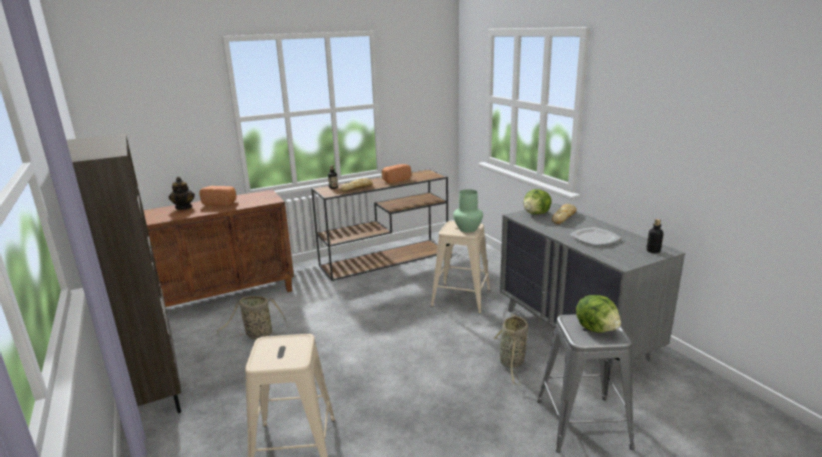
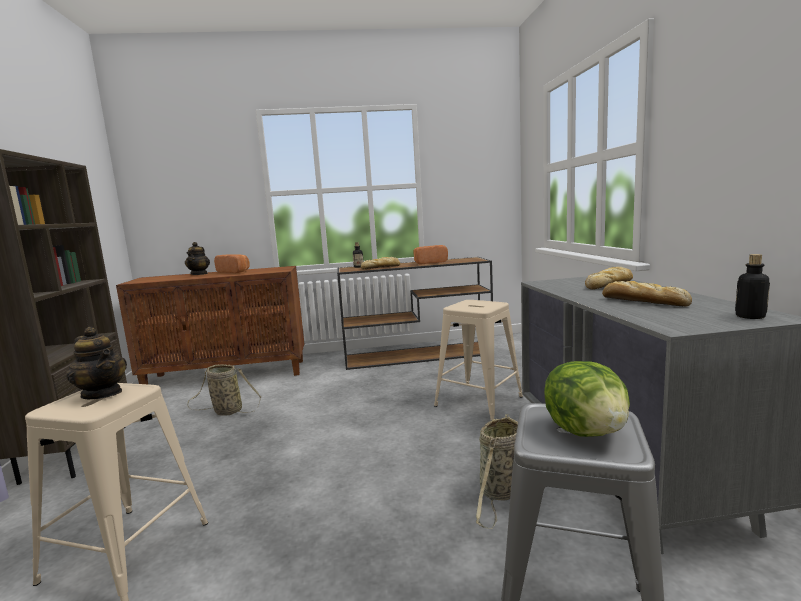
camera: 20 degrees right, 10 degrees down
(278, 346) = (102, 394): none -> teapot
(467, 229) = (482, 306): green vase -> none
(536, 214) = (570, 281): lettuce -> none
(594, 238) = (642, 301): plate -> bread

